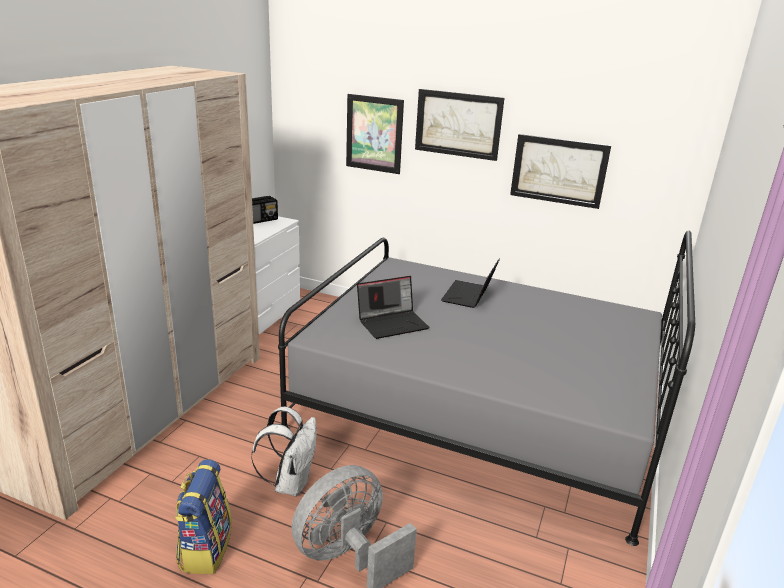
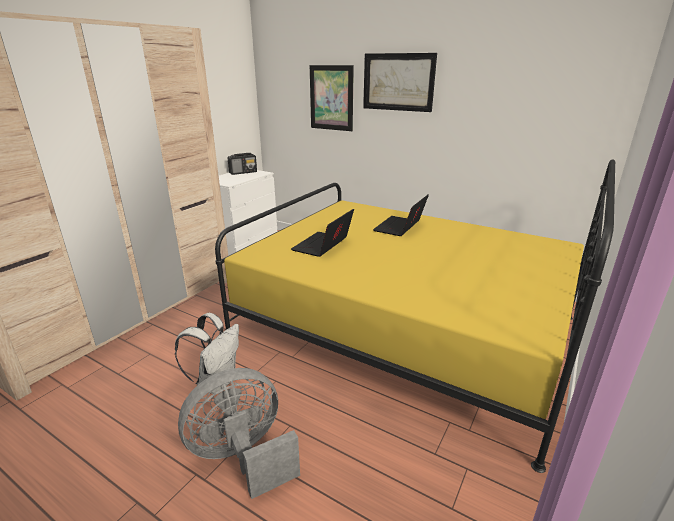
camera: 10 degrees right, 0 degrees up
(205, 548) = (117, 437): backpack -> none
(392, 323) = (323, 246): laptop -> laptop turned 135 degrees clockwise
(478, 407) = (404, 326): grey bed -> yellow bed
(559, 170) = (486, 117): picture -> none

